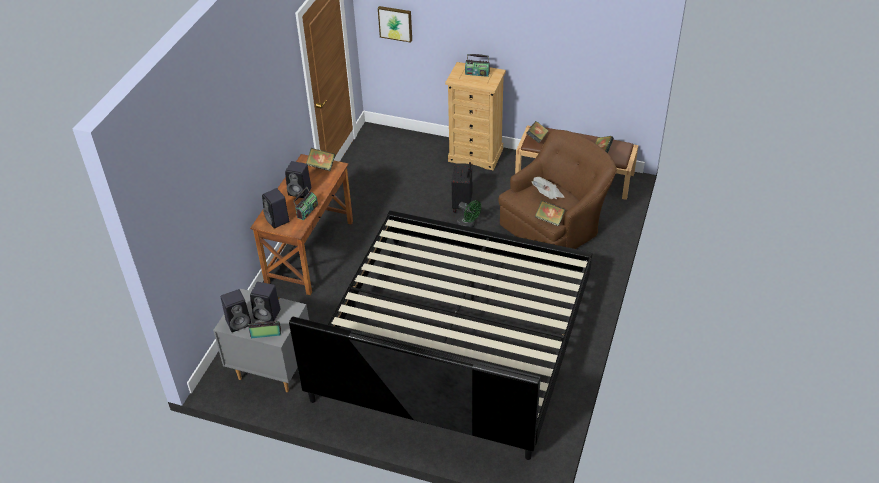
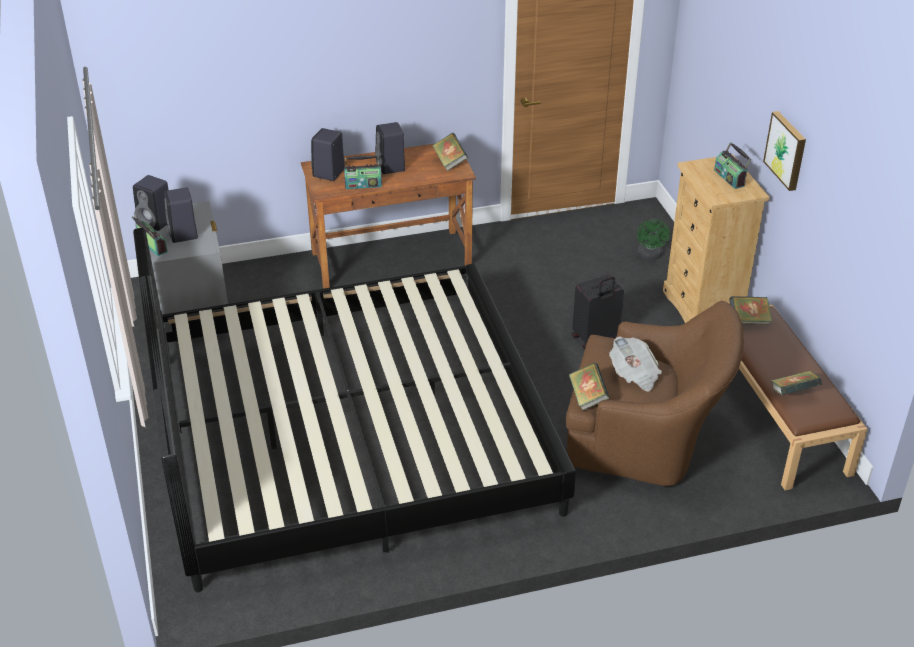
camera: 55 degrees right, 5 degrees down
(395, 23) = (701, 62): picture -> picture (787, 150)
(468, 226) = (562, 360): green fan -> green fan (650, 256)

